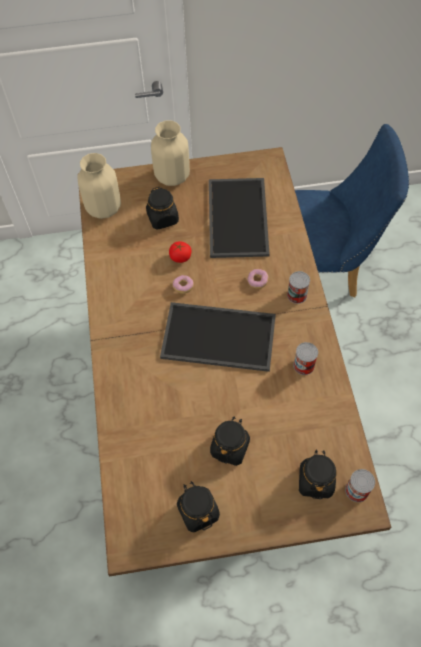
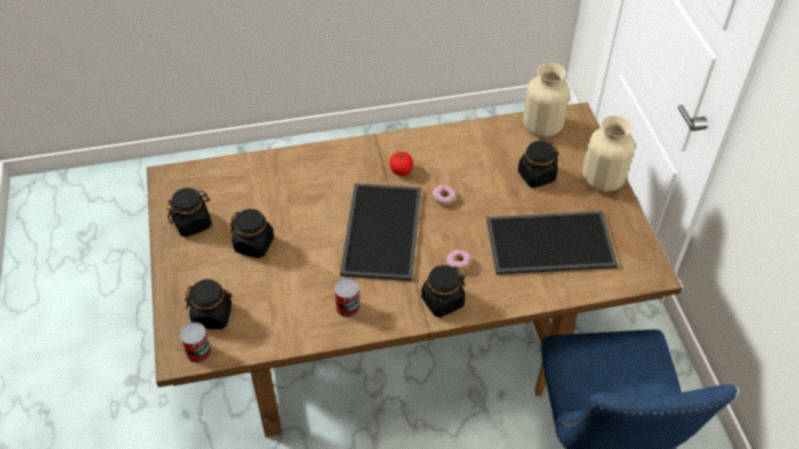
camera: 85 degrees right, 10 degrees down
(180, 257) = (483, 194): tomato -> tomato (401, 171)
(297, 295) = (442, 301): can -> black jar

